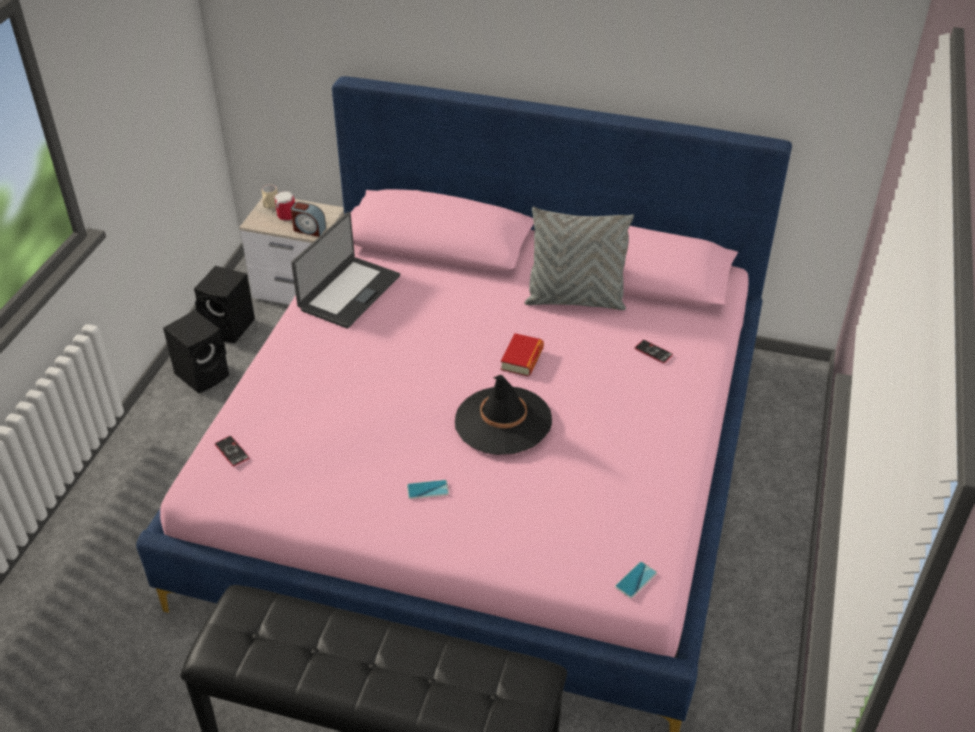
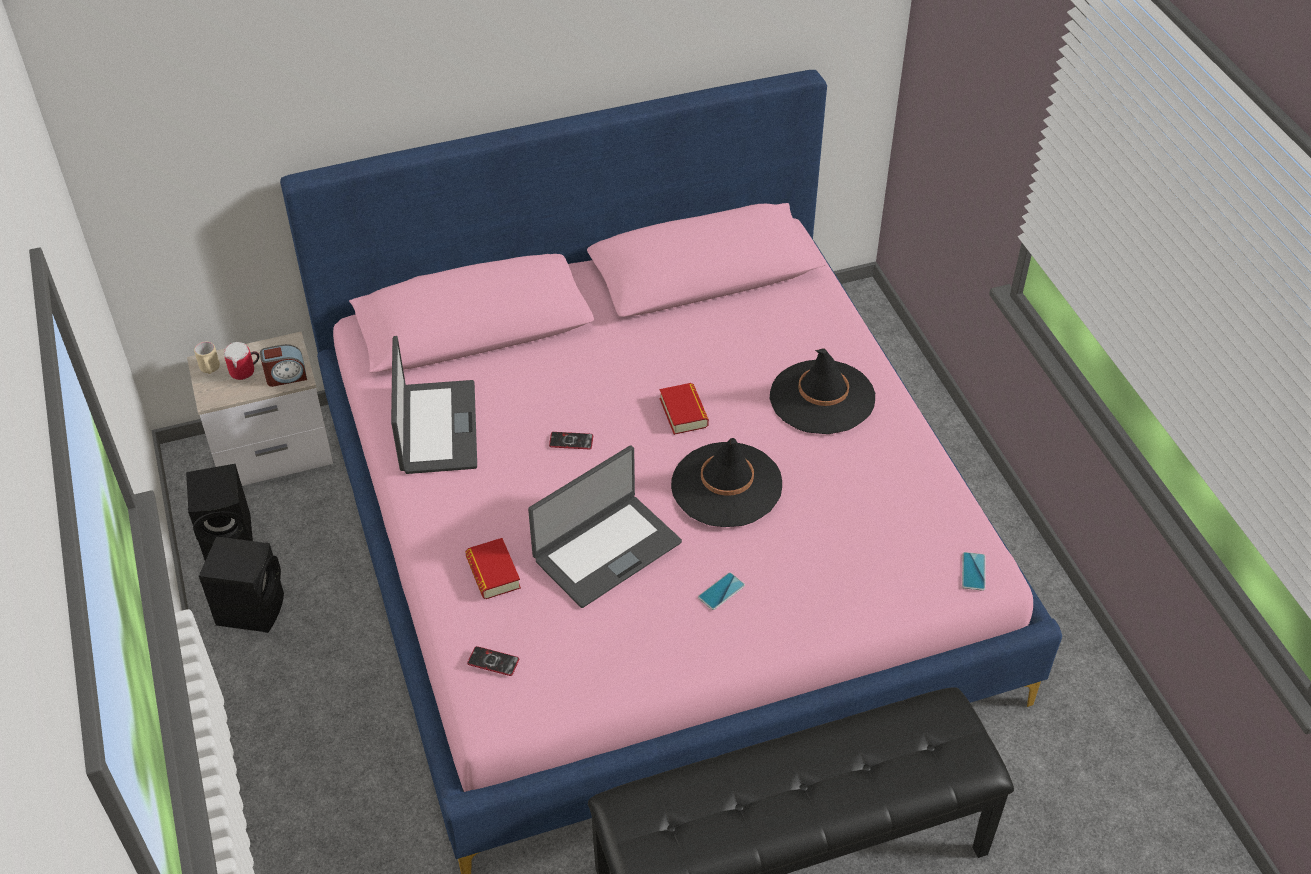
camera: 35 degrees left, 5 degrees up
(290, 397) = (493, 573): none -> book
(374, 420) = (606, 550): none -> laptop
(575, 300) = (674, 325): grey pillow -> none
(636, 397) = (822, 397): none -> black hat
(653, 352) = (795, 344): phone -> phone (571, 441)

